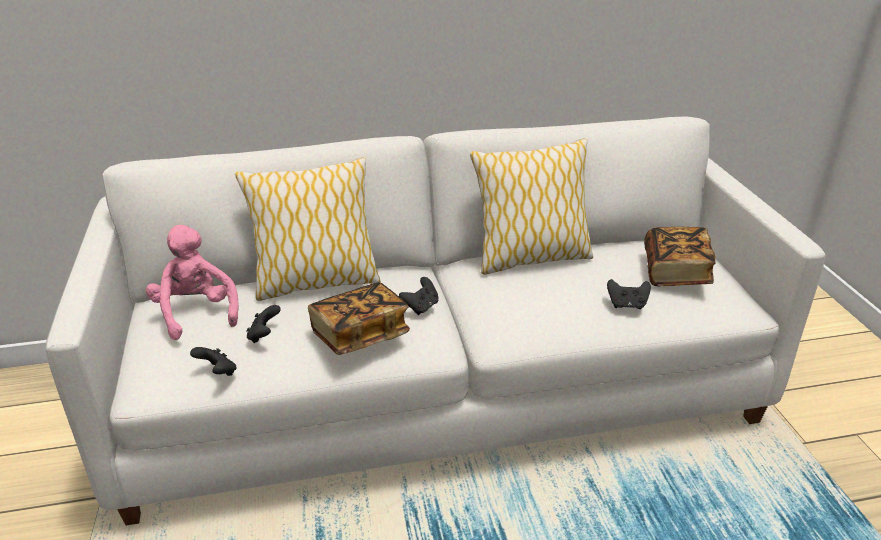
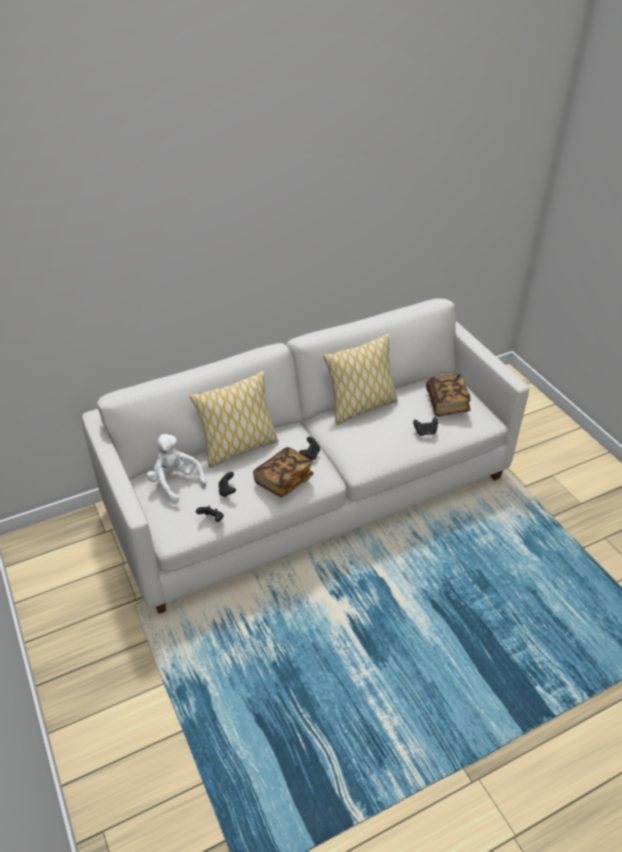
camera: 15 degrees left, 10 degrees up
(196, 313) = (175, 482): pink plush toy -> white plush toy

